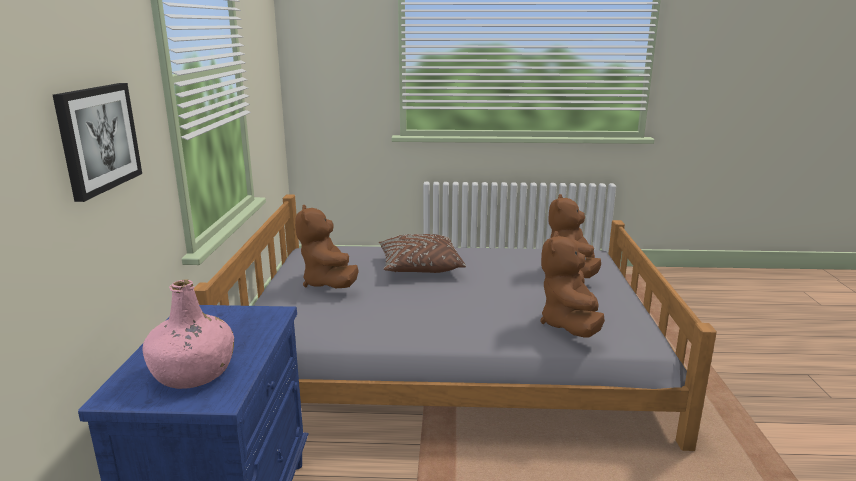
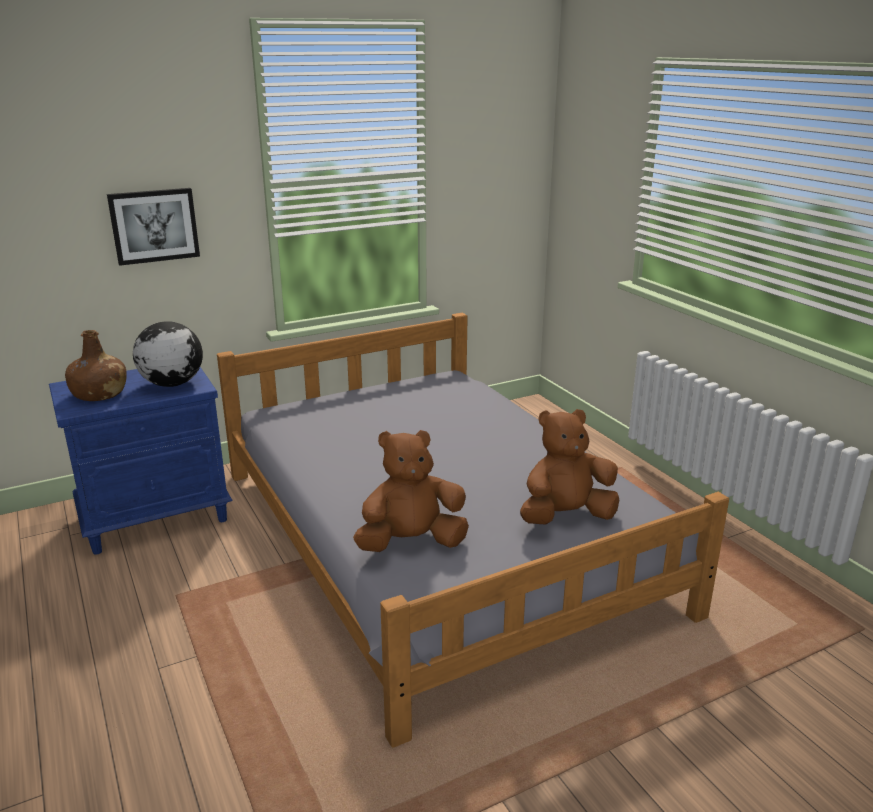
camera: 60 degrees right, 5 degrees up
(194, 373) = (99, 394): pink bottle -> brown bottle
(239, 325) = (171, 384): none -> globe
(329, 283) = (385, 406): brown plush toy -> none
(419, 267) = (468, 431): brown pillow -> none

